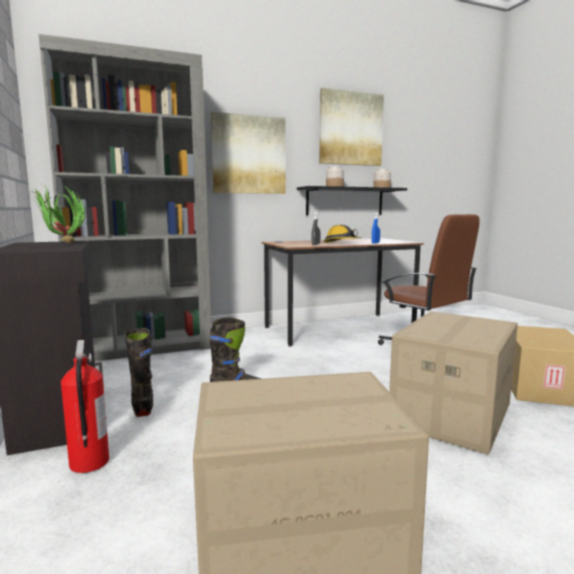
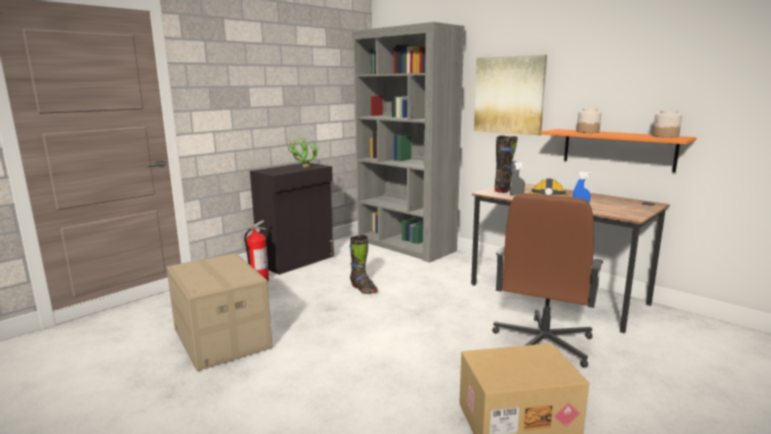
camera: 65 degrees right, 5 degrees up
(142, 406) = (321, 272): black boot -> black boot (507, 190)
(345, 201) = (618, 149): black shelf -> orange shelf
(350, 129) = (634, 57): picture -> none
(450, 414) = (393, 369): cardboard box -> none

